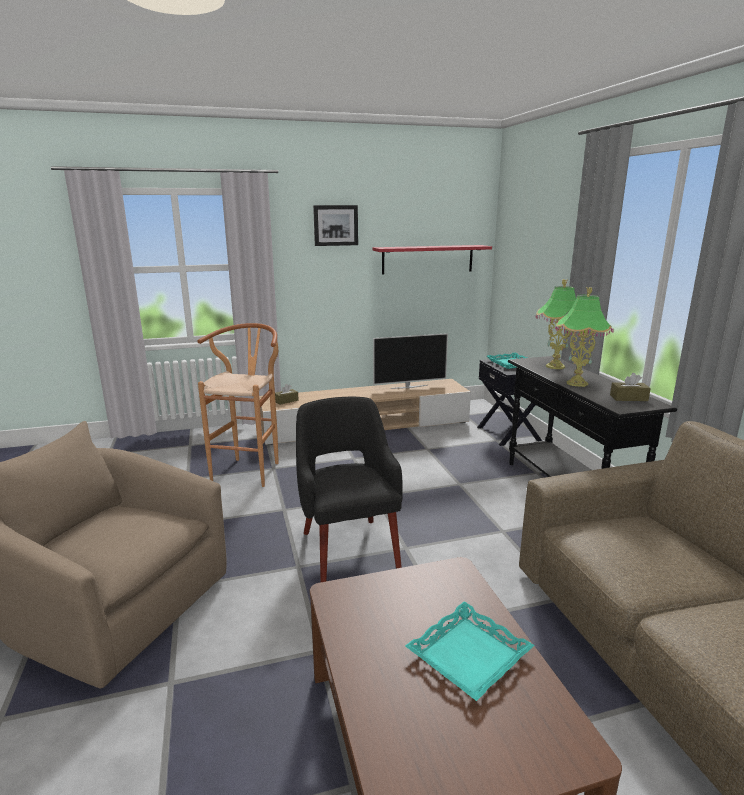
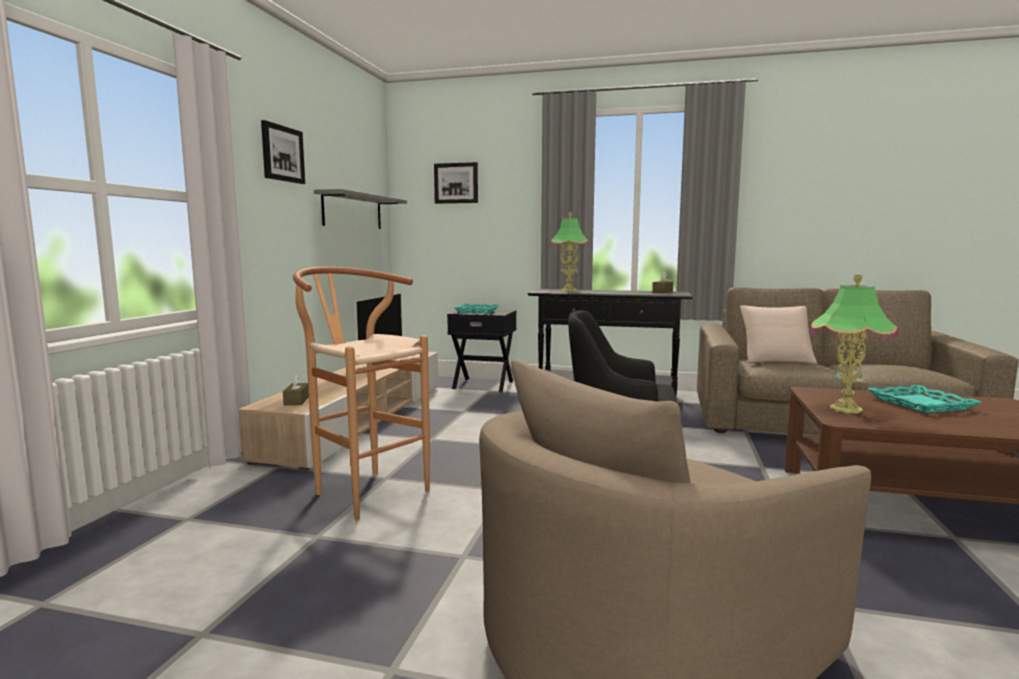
camera: 60 degrees left, 10 degrees down
(427, 259) = (353, 211): red shelf -> grey shelf
(530, 231) = (456, 183): none -> picture
(576, 383) = (617, 292): table lamp -> table lamp (845, 409)
(635, 537) = (775, 359): none -> beige pillow

